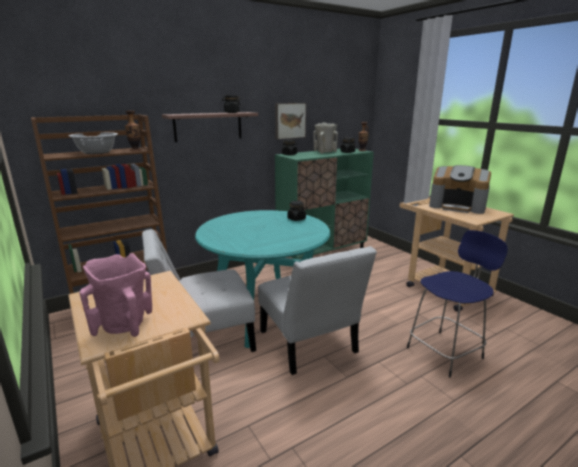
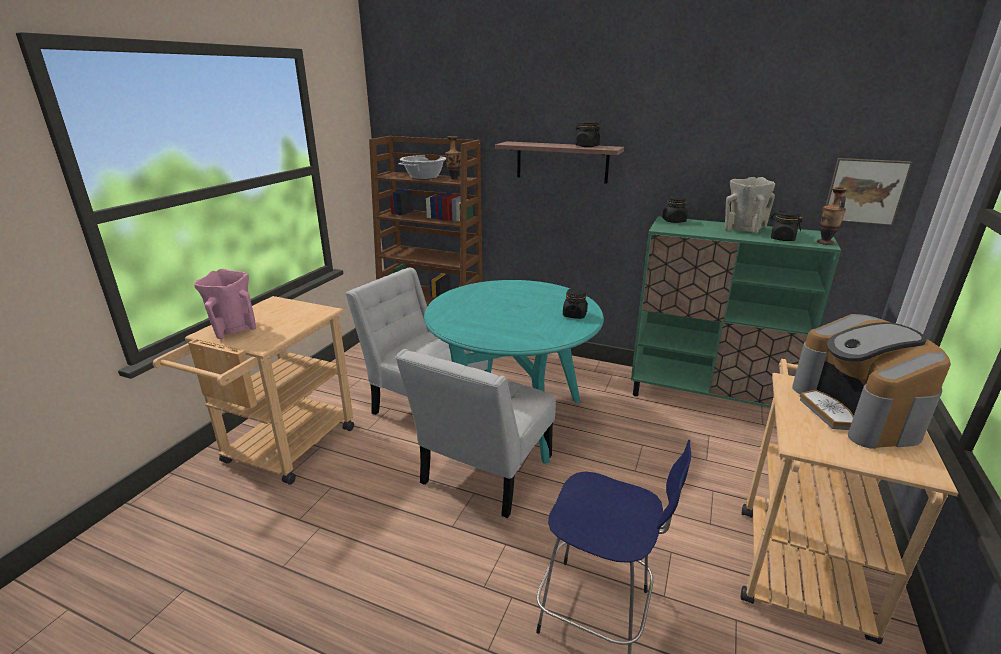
camera: 55 degrees right, 5 degrees up
(289, 120) = (698, 166): picture -> picture (864, 191)

